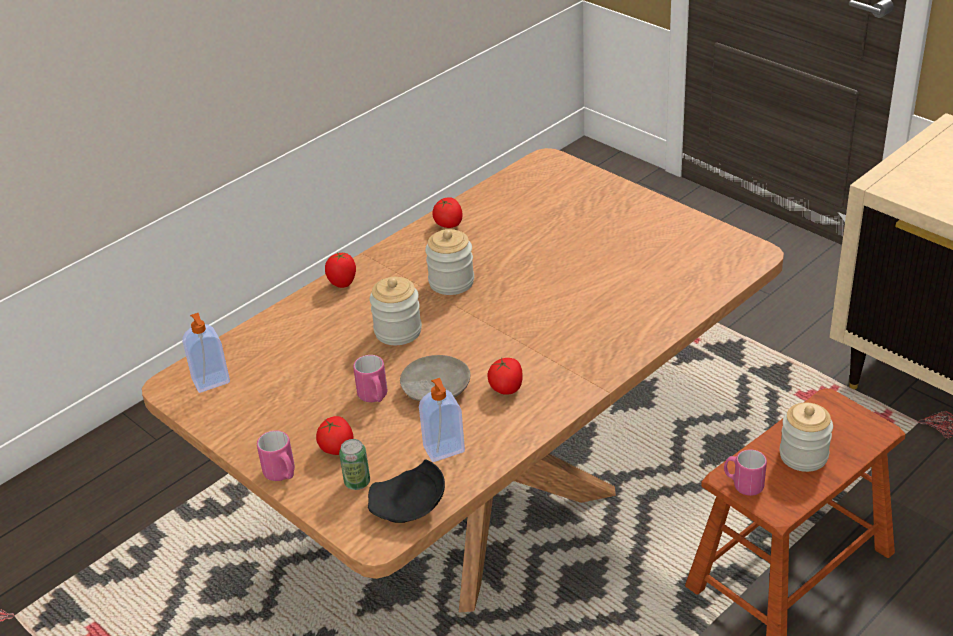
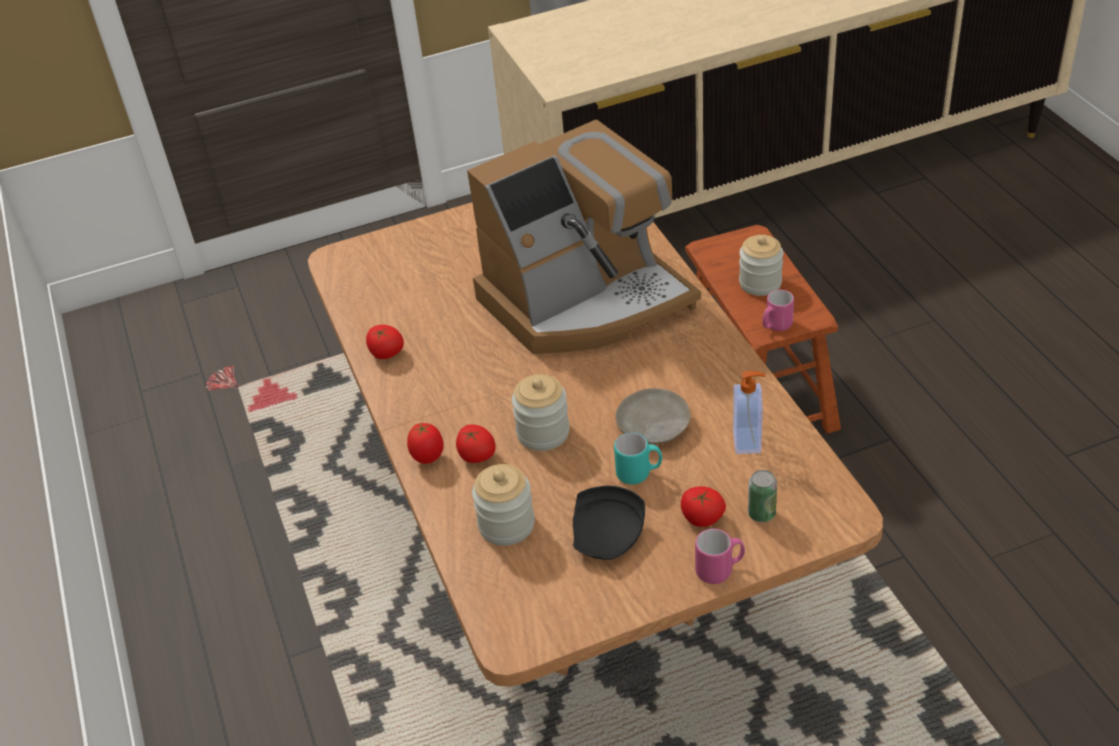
camera: 65 degrees left, 5 degrees up
(211, 382) = (528, 604): soap dispenser -> none
(374, 397) = (639, 473): pink mug -> turquoise mug
(409, 507) = (815, 483): black plate -> black plate (608, 535)
(451, 282) = (489, 375): jar -> jar (506, 525)
(506, 388) = (682, 378): tomato -> tomato (476, 455)
(578, 302) = (586, 300): none -> coffee machine

